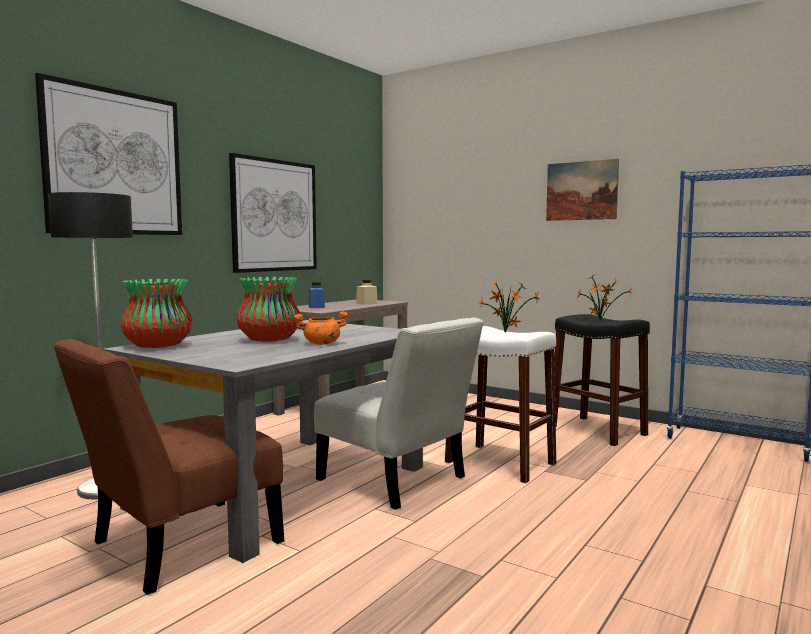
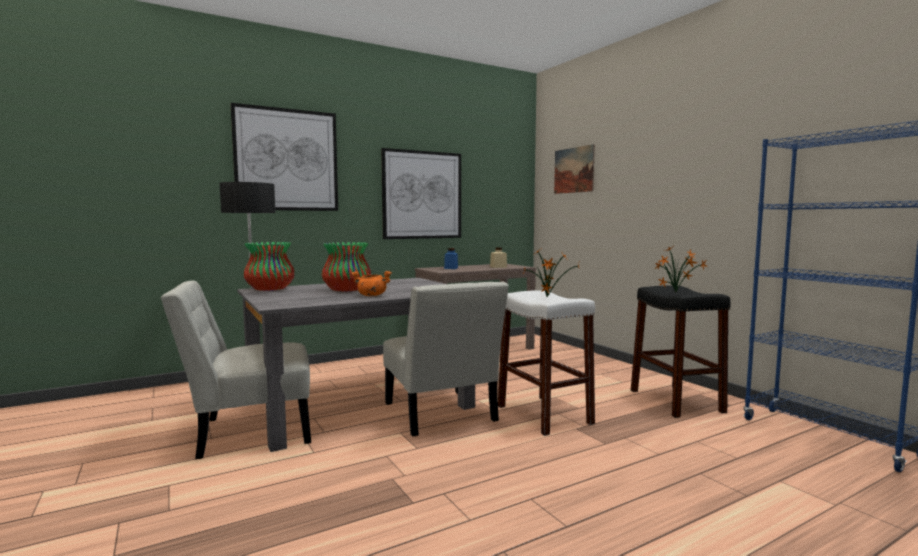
camera: 25 degrees right, 0 degrees up
(177, 546) = (248, 432): brown chair -> white chair
(581, 190) = (688, 164): picture -> picture (573, 170)

